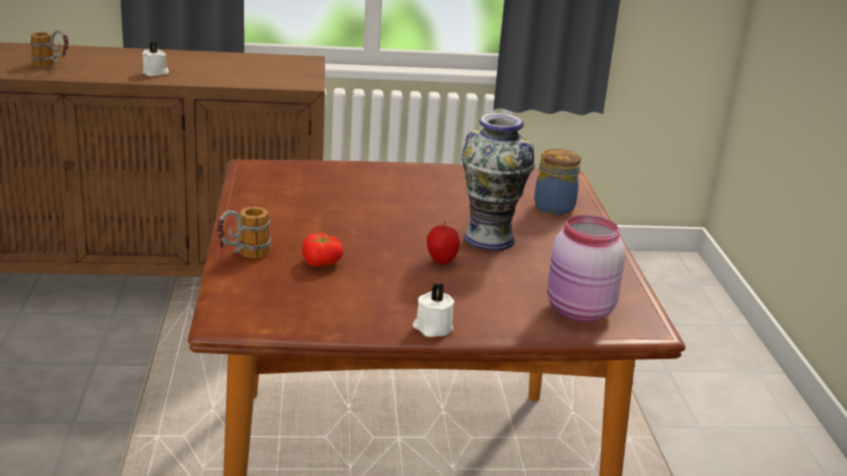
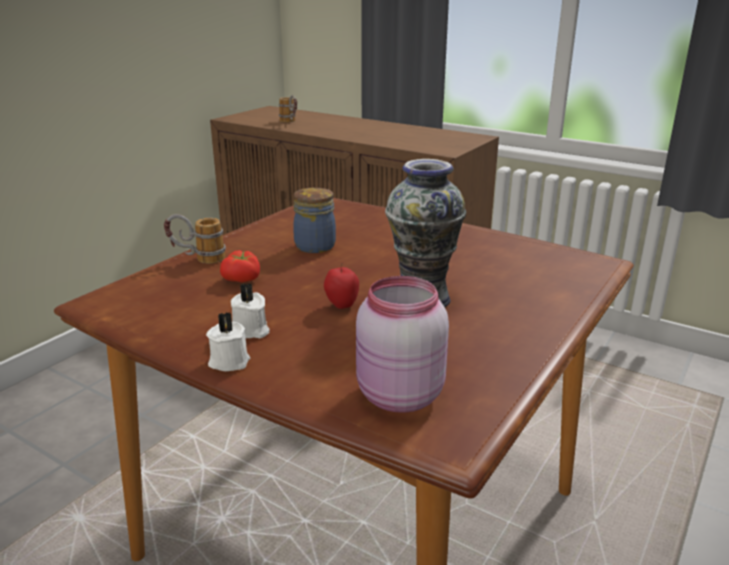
camera: 40 degrees right, 0 degrees up
(155, 73) = (348, 132): white candle -> white candle (251, 331)
(553, 207) = (541, 286): jar -> jar (316, 245)

